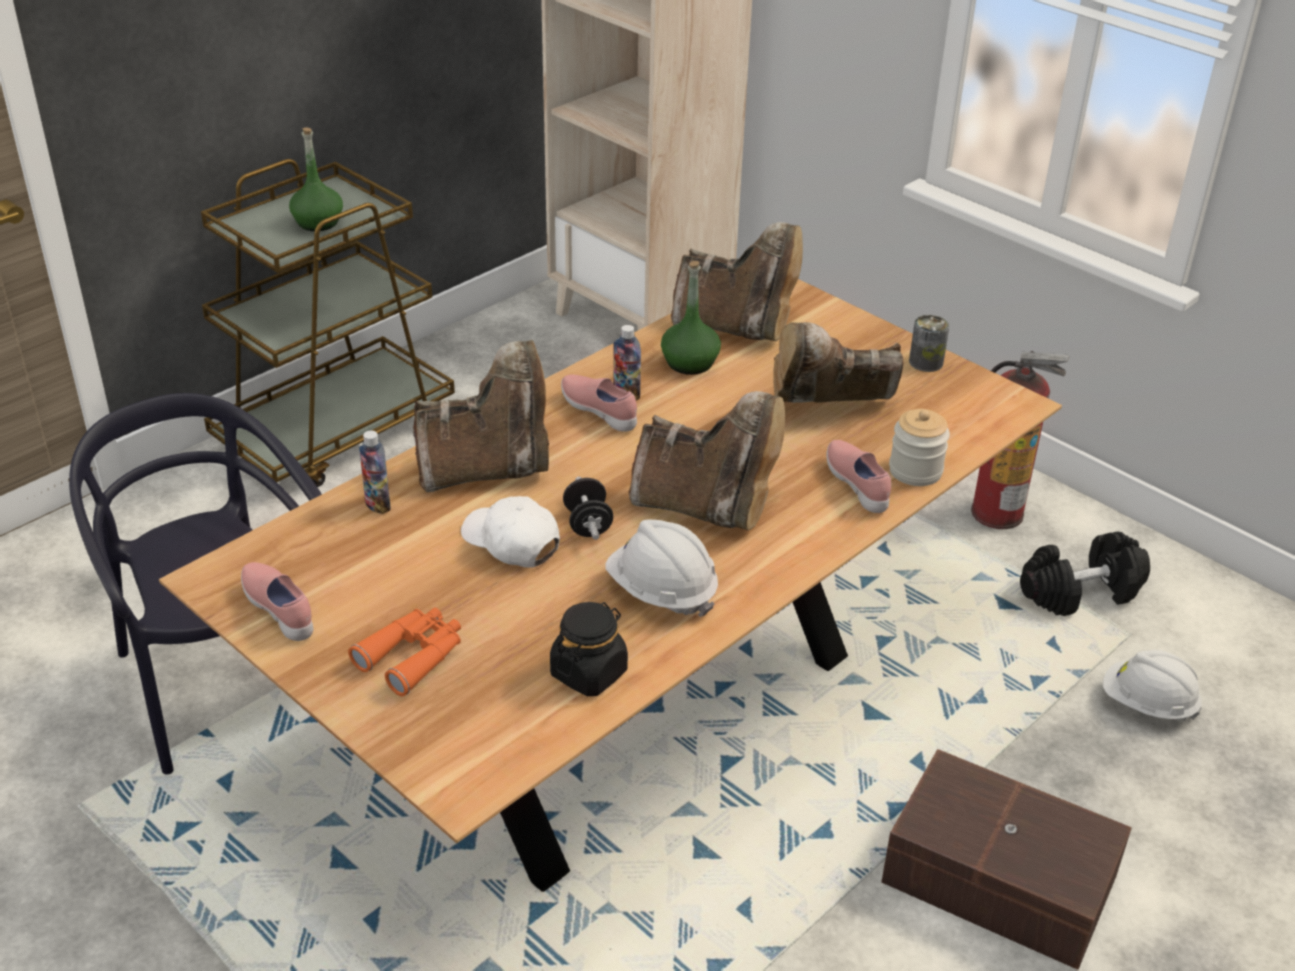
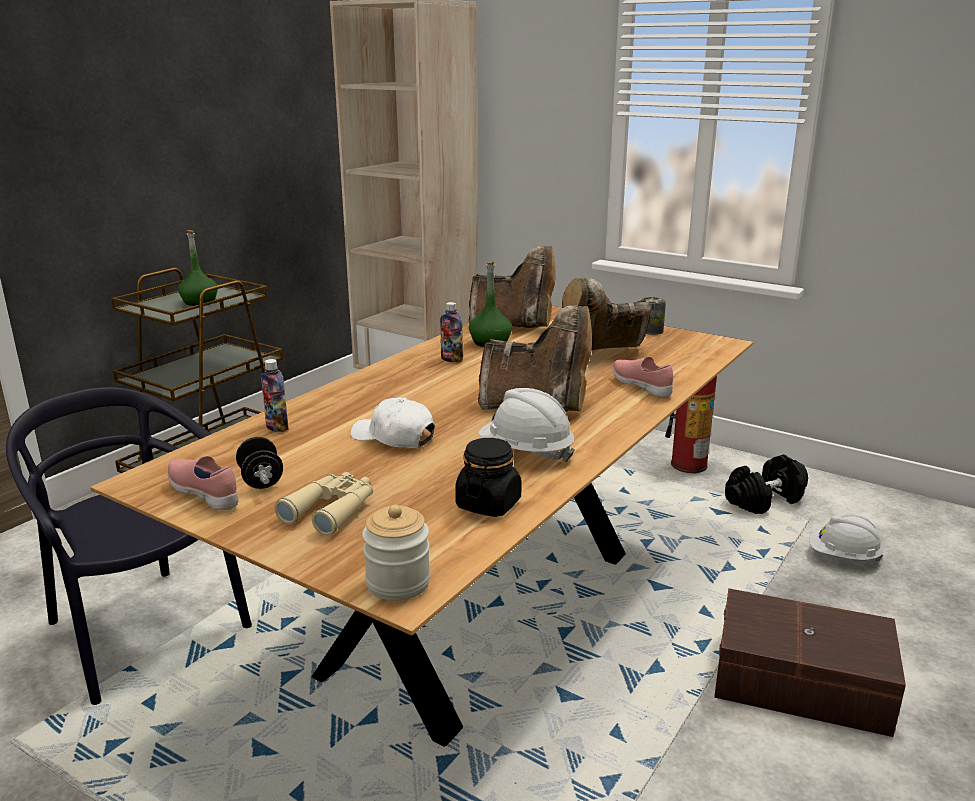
camera: 10 degrees left, 15 degrees down
(413, 656) = (332, 510): orange binoculars -> beige binoculars
(489, 469) = (362, 402): brown boot -> none
(588, 524) = (451, 423): black dumbbell -> black dumbbell (261, 480)
(600, 412) = (436, 368): pink shoe -> none
(915, 471) = (677, 377): jar -> jar (398, 583)

